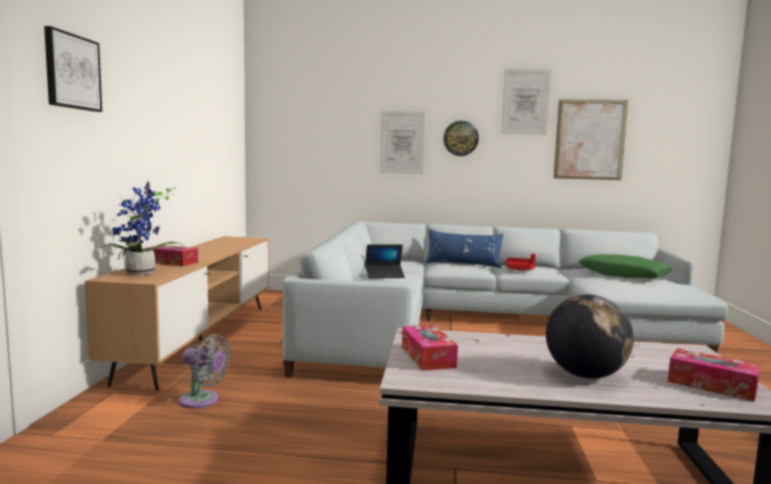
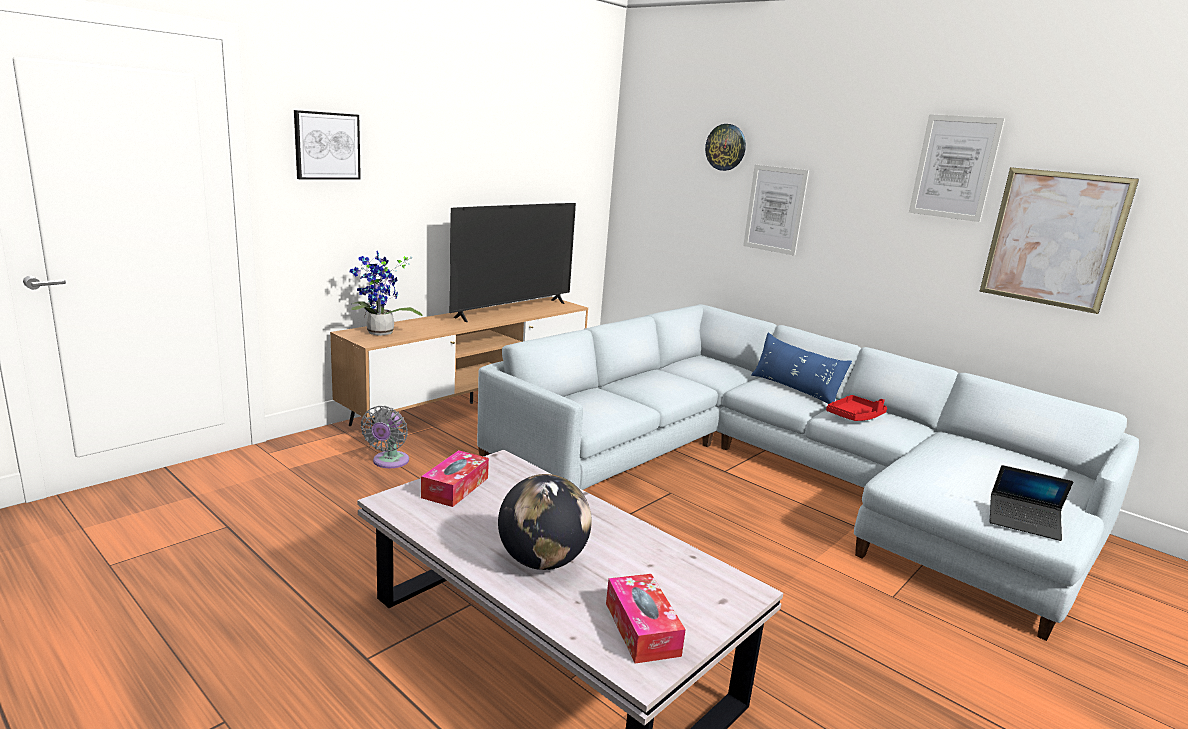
camera: 35 degrees right, 10 degrees up
(172, 262) = (429, 325): tissue box -> none
(202, 401) = (389, 462): grey fan -> grey fan turned 45 degrees clockwise
(216, 246) = (512, 310): none -> television
(384, 276) = (655, 382): laptop -> laptop (1023, 523)
(460, 138) = (851, 212): wall clock -> wall clock (726, 147)
(623, 275) = (996, 467): green pillow -> none

